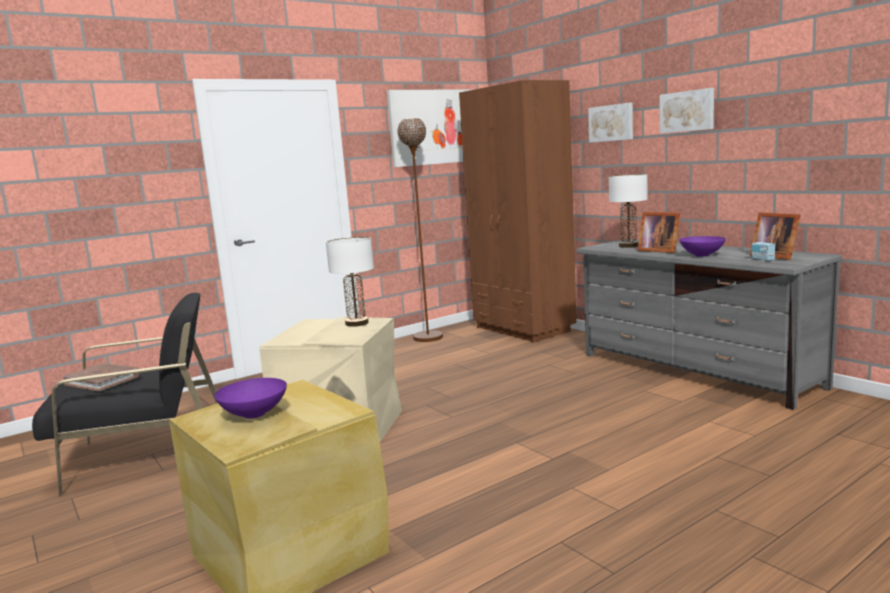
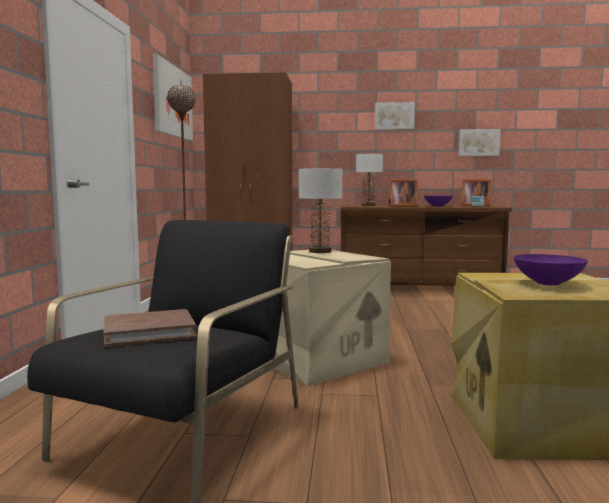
camera: 50 degrees left, 5 degrees down
(611, 123) = (330, 119): picture -> picture (478, 142)
(695, 371) = (419, 288): grey dresser -> brown dresser

